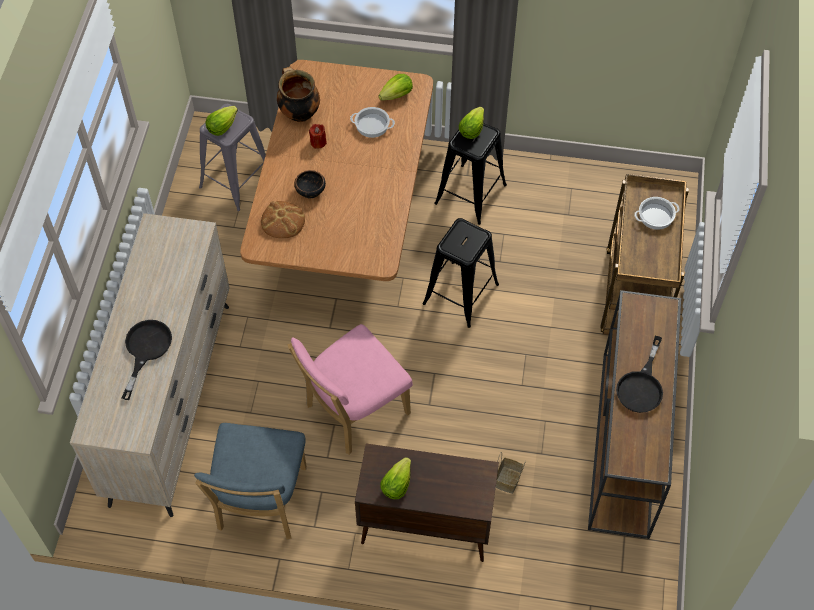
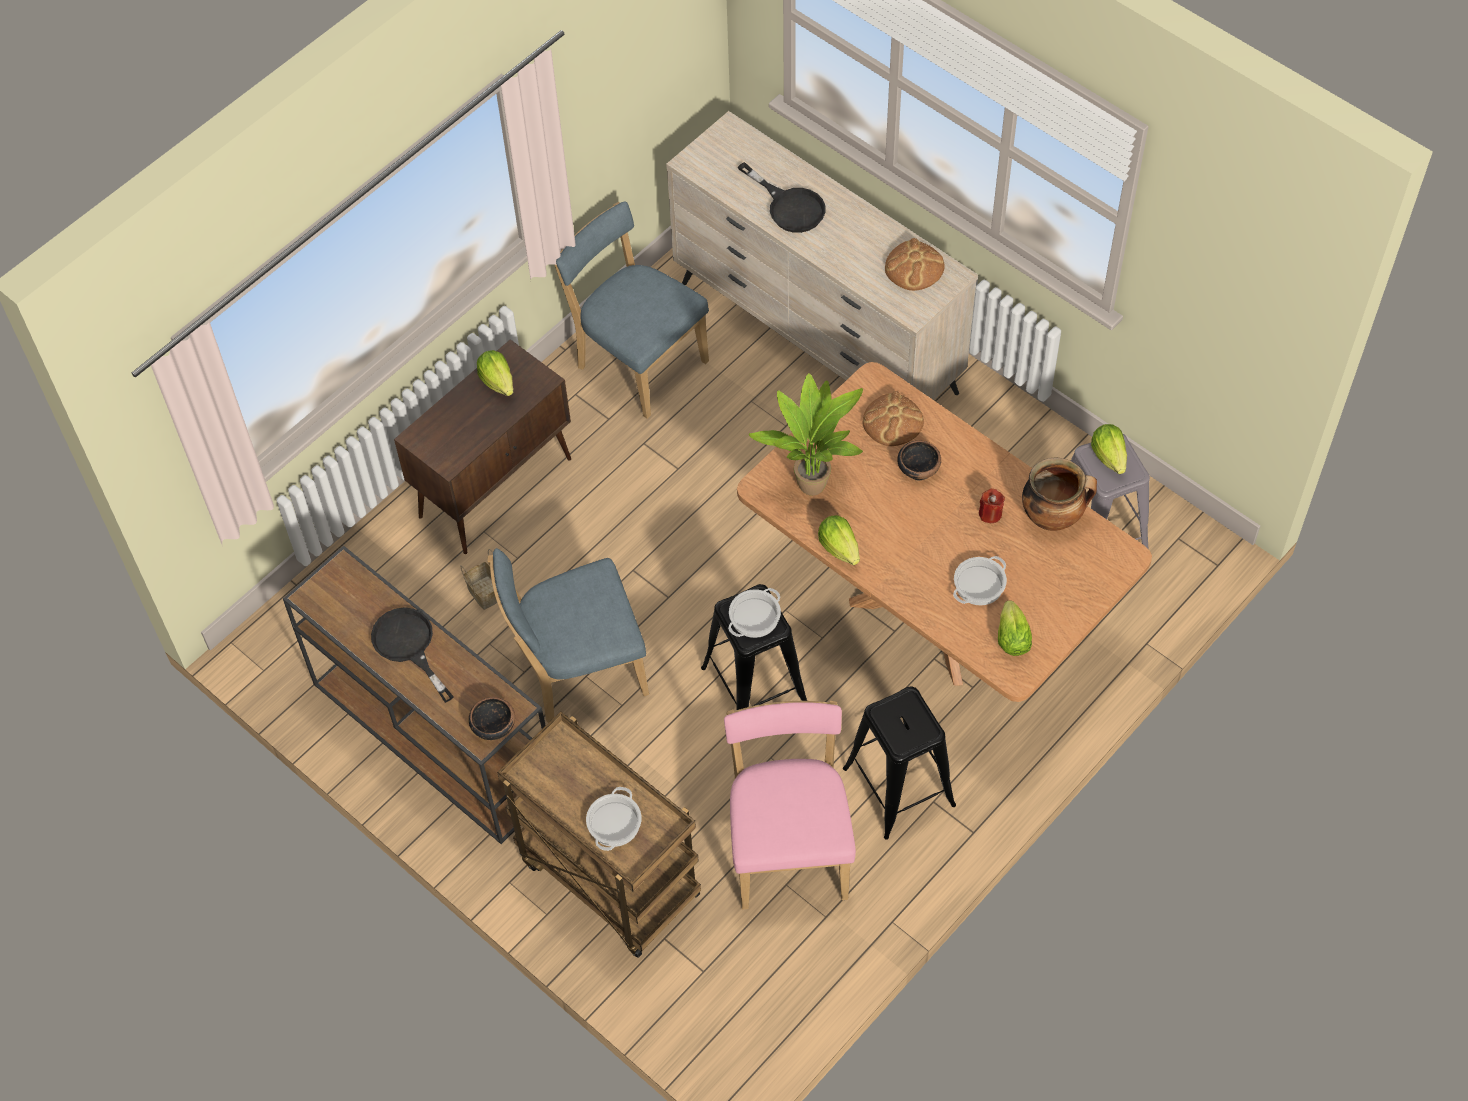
camera: 125 degrees right, 0 degrees up
(159, 249) = (914, 267): none -> bread
(353, 411) = (680, 494): pink chair -> pink chair (789, 847)
(359, 239) = (811, 482): none -> potted plant
(462, 240) = (754, 616): none -> cooking pot
(471, 130) = (919, 726): lettuce -> lettuce (839, 547)
(522, 392) = (577, 671): none -> blue chair
(653, 306) = (493, 726): none -> bowl

